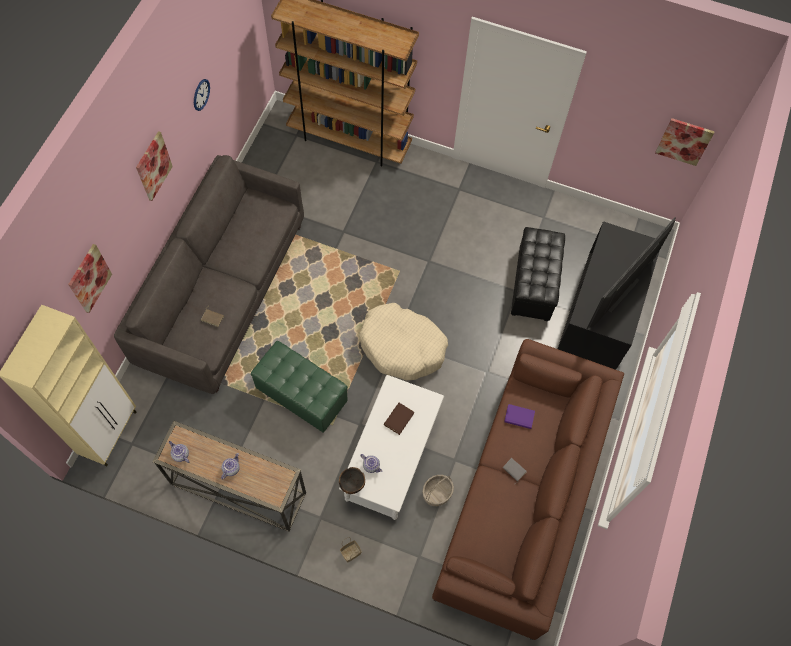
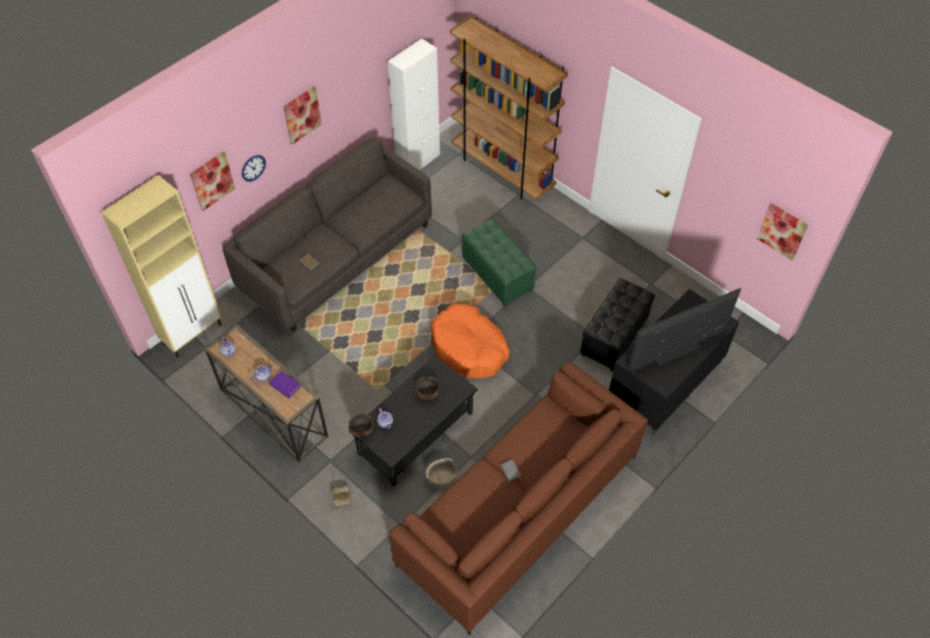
camera: 25 degrees right, 10 degrees down
(201, 94) = (367, 76): wall clock -> wall clock (253, 168)
(258, 156) = (418, 161): none -> white cabinet
(302, 395) = (363, 358): green ottoman -> green ottoman (498, 275)
(391, 457) = (415, 434): white coffee table -> black coffee table
(399, 419) = (428, 394): brown book -> bowl
(402, 346) = (469, 348): beige dog bed -> orange dog bed
(519, 417) = (536, 429): purple book -> purple book (285, 385)

